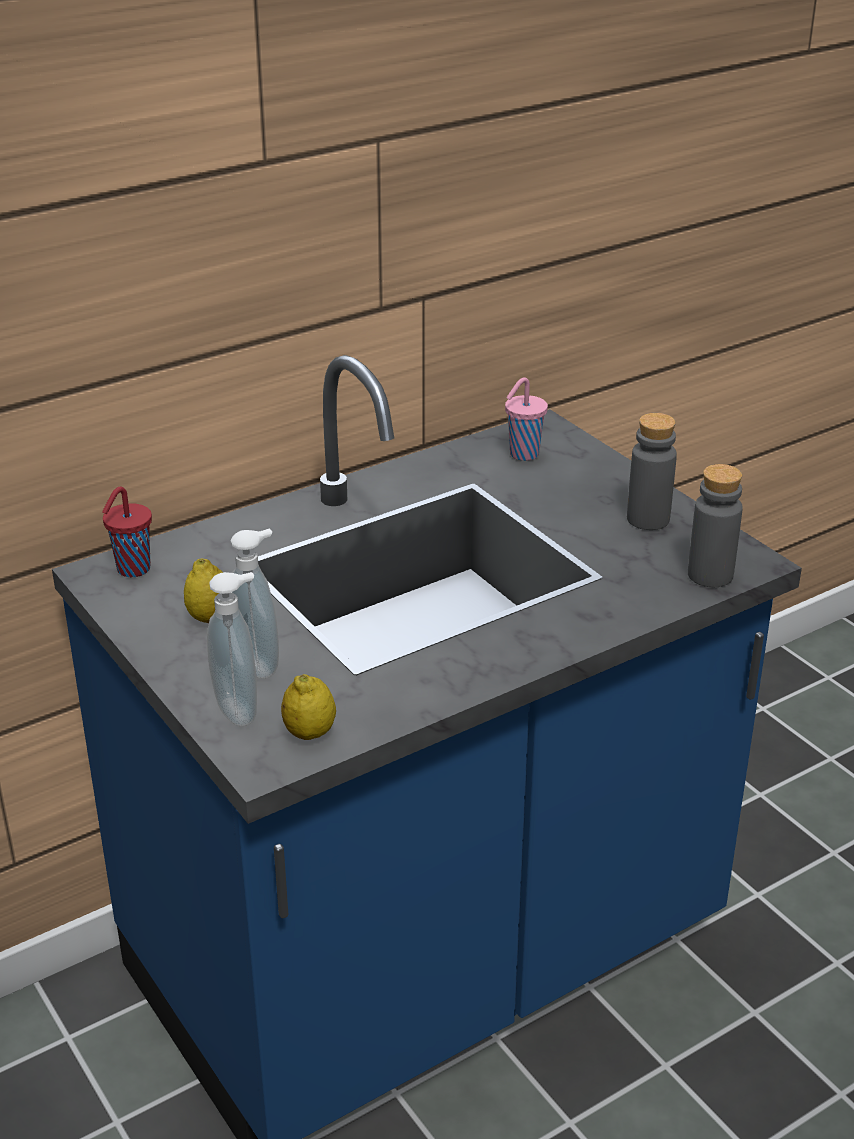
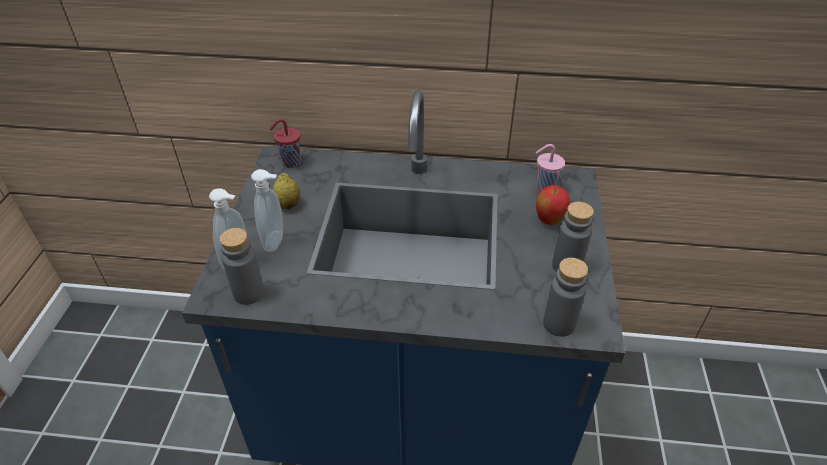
camera: 40 degrees right, 10 degrees up
(309, 733) = (249, 293): lemon -> grey bottle
(571, 484) = (548, 221): none -> apple

